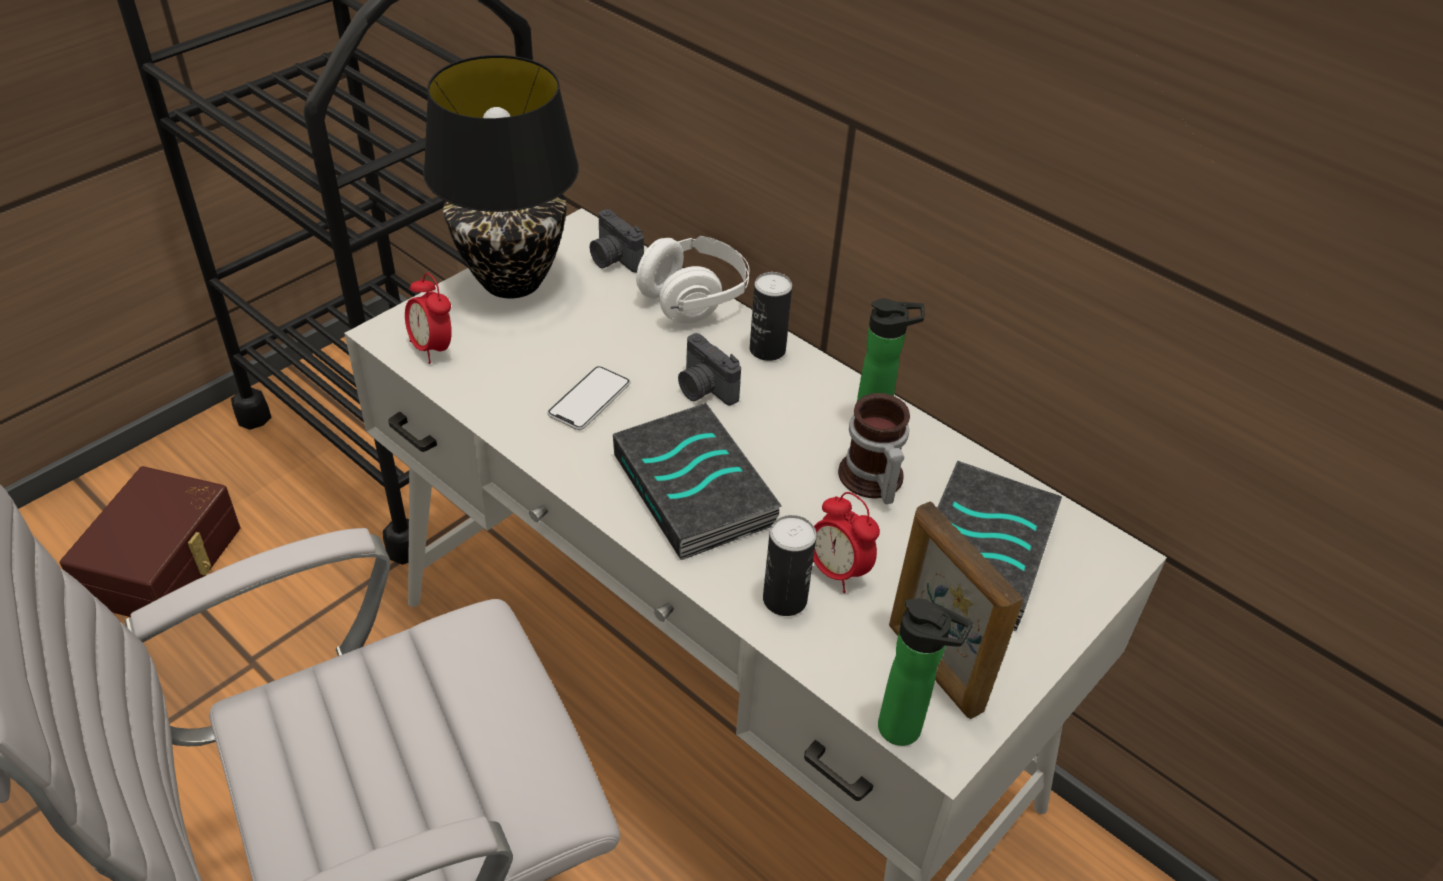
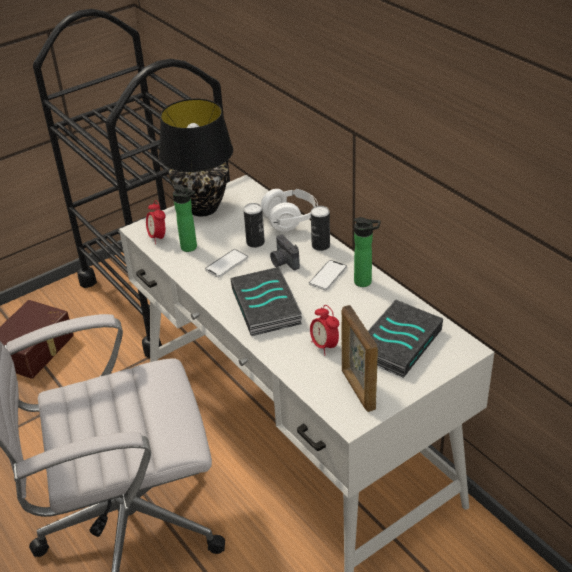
camera: 15 degrees right, 5 degrees down
(613, 259) = (255, 200): camera -> none
(785, 599) = (295, 356): can -> can (255, 242)
(800, 414) = (328, 276): none -> phone
(870, 480) = (353, 308): mug -> none
(906, 731) = (335, 414): bottle -> bottle (190, 248)

